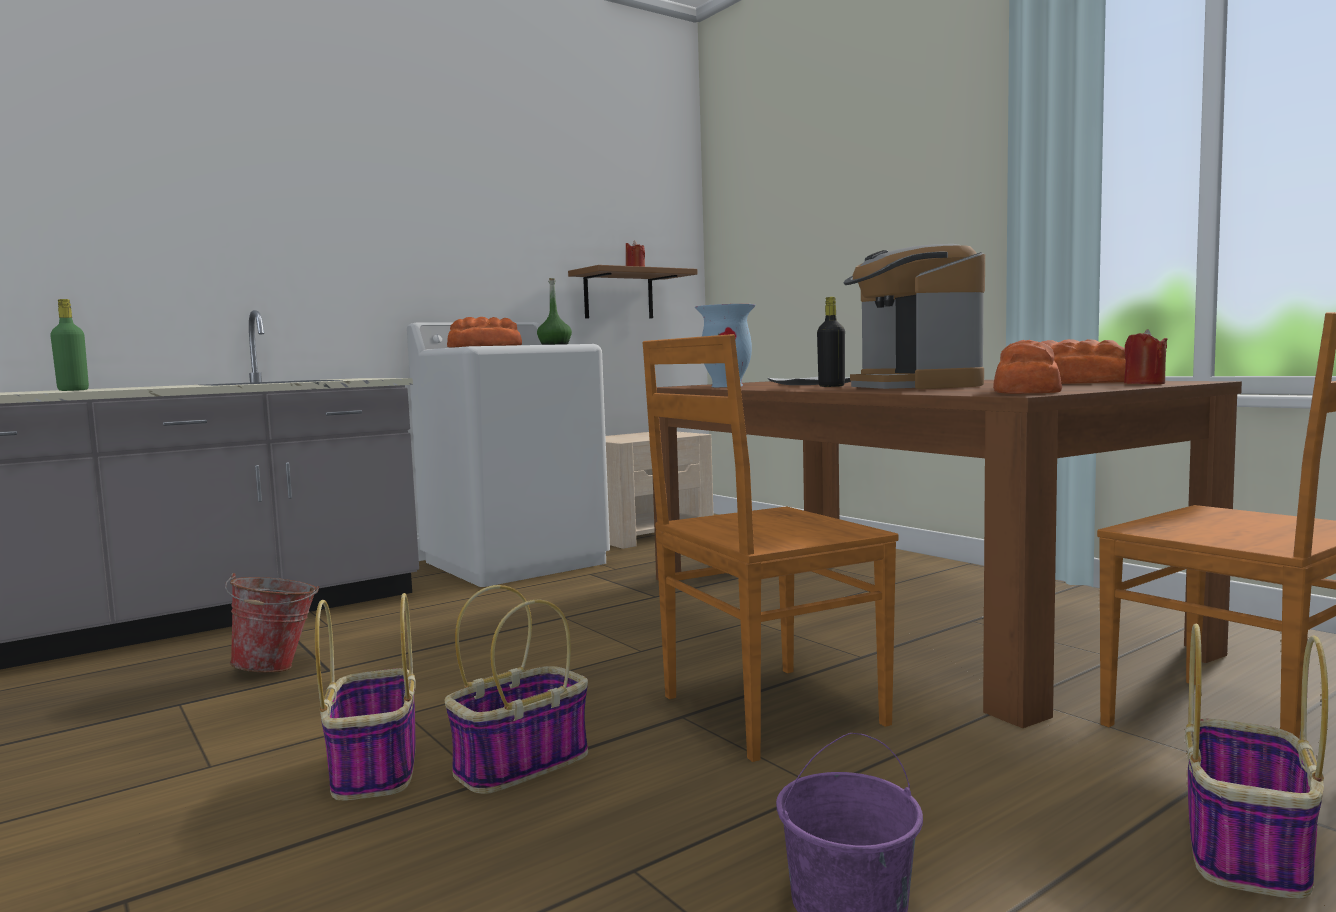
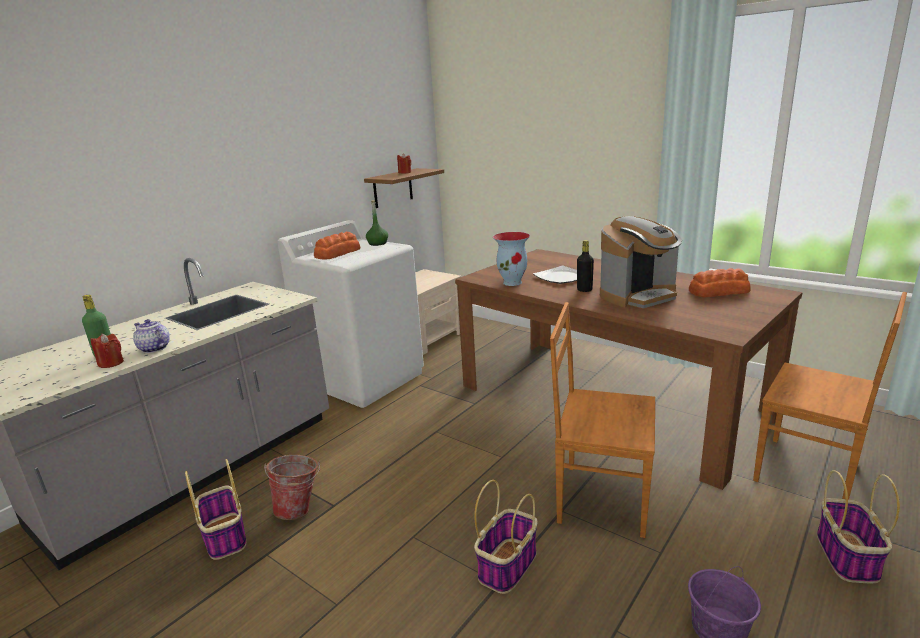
camera: 15 degrees left, 15 degrees up
(135, 388) = (154, 348): none -> teapot
(374, 768) = (432, 585): basket -> basket (224, 536)
(766, 711) = (600, 498): brown chair -> brown chair turned 60 degrees clockwise
(914, 386) = (638, 296): coffee machine -> coffee machine turned 90 degrees counterclockwise
(1025, 391) = (722, 323): bread -> none
(1144, 384) = (762, 300): red candle -> red candle (111, 363)

